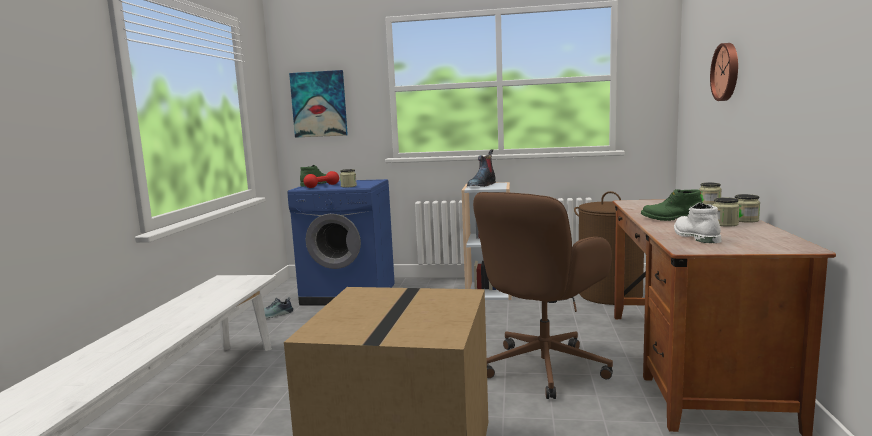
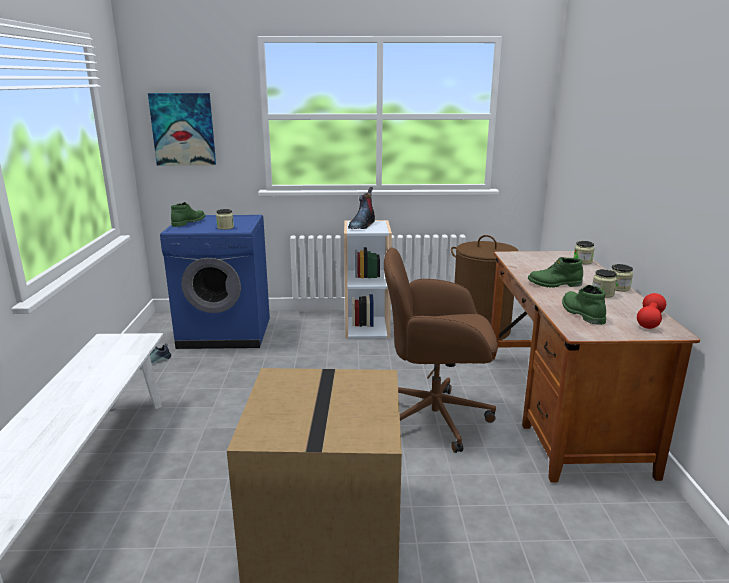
camera: 10 degrees left, 10 degrees up
(322, 186) = (196, 226): red dumbbell -> red dumbbell (649, 320)
(544, 368) = (434, 419): brown office chair -> brown office chair turned 60 degrees clockwise
(694, 236) = (581, 313): white boot -> green boot
(727, 72) = (608, 136): wall clock -> none

